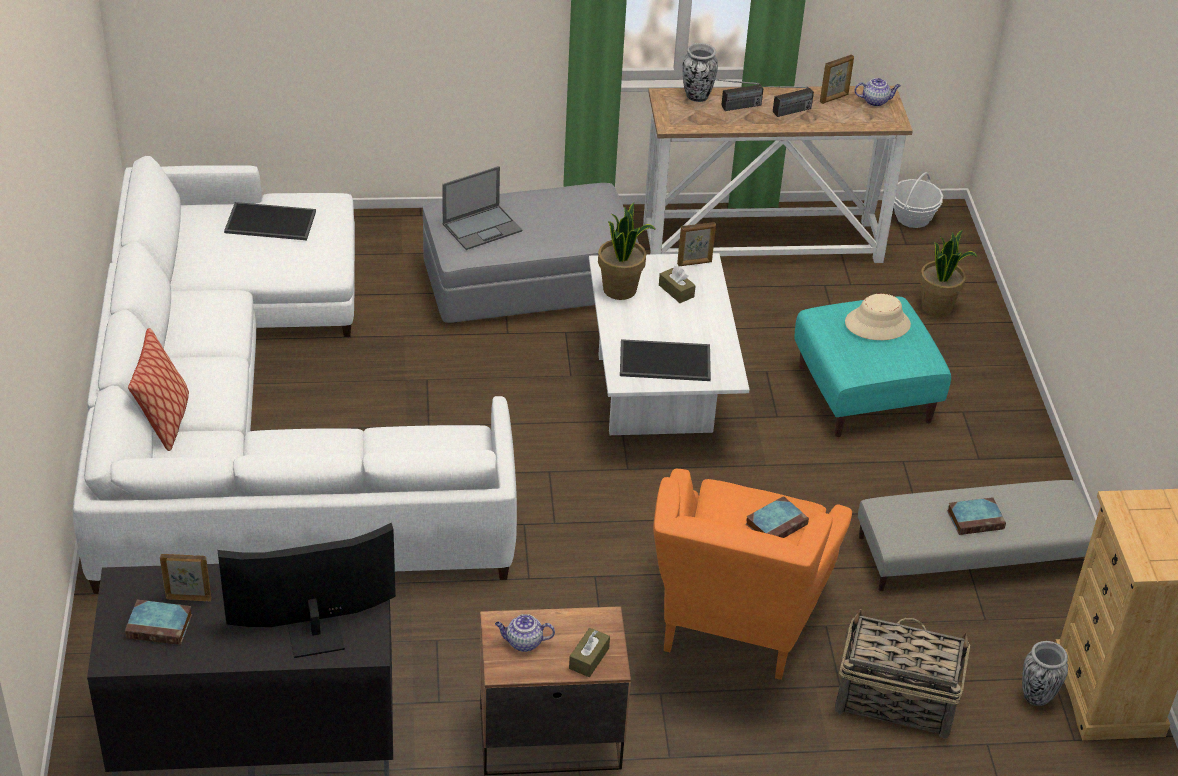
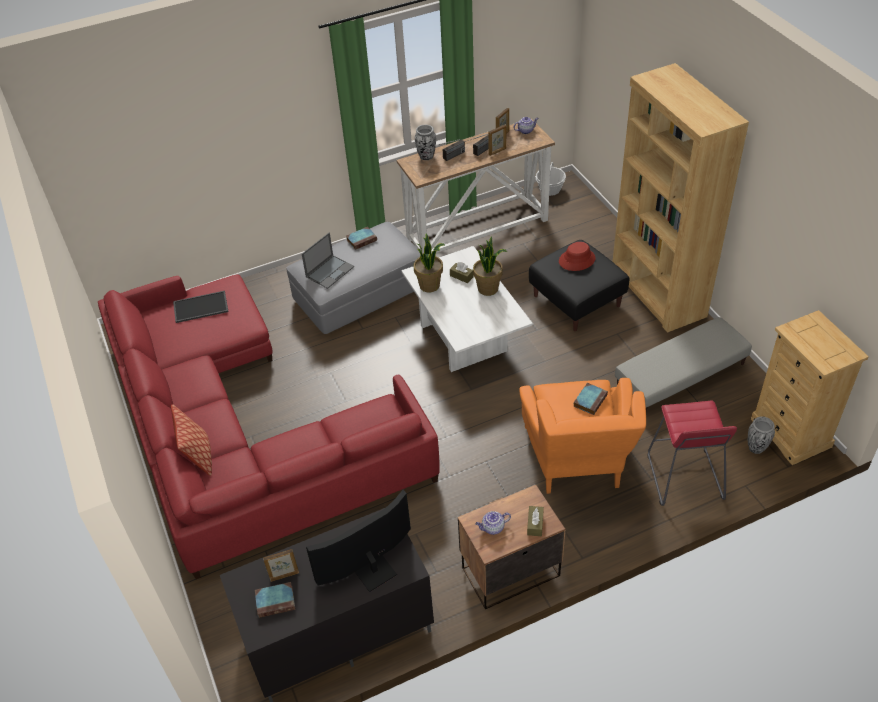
camera: 15 degrees left, 5 degrees up
(254, 421) = (240, 432): white sofa -> red sofa
(664, 362) = (477, 322): tray -> none
(694, 263) = (463, 256): picture frame -> picture frame (497, 151)
(865, 394) = (577, 300): turquoise ottoman -> black ottoman
(877, 324) = (576, 260): beige hat -> red hat
(894, 699) = (684, 477): basket -> red stool
(937, 308) = (589, 238): potted plant -> potted plant (488, 289)
(976, 519) = (683, 357): book -> book (362, 239)
(1004, 421) = (657, 292): none -> brown bookcase

